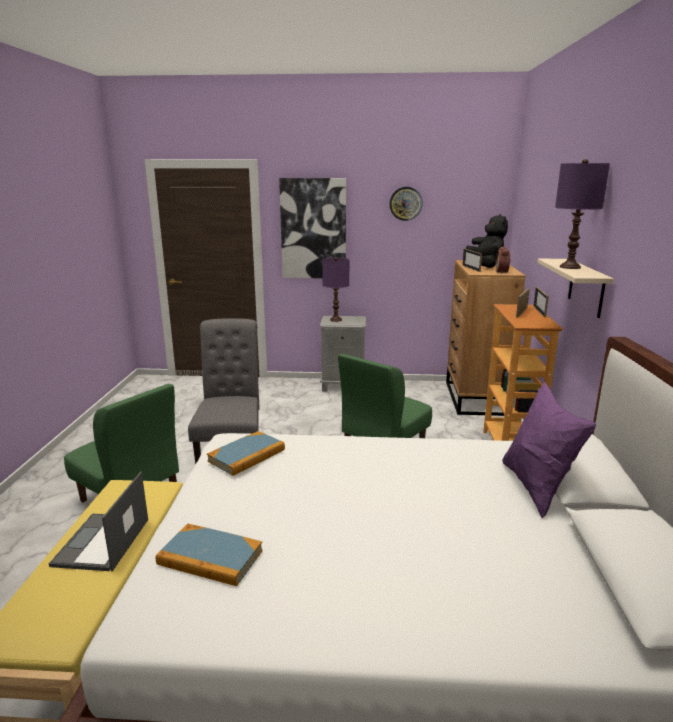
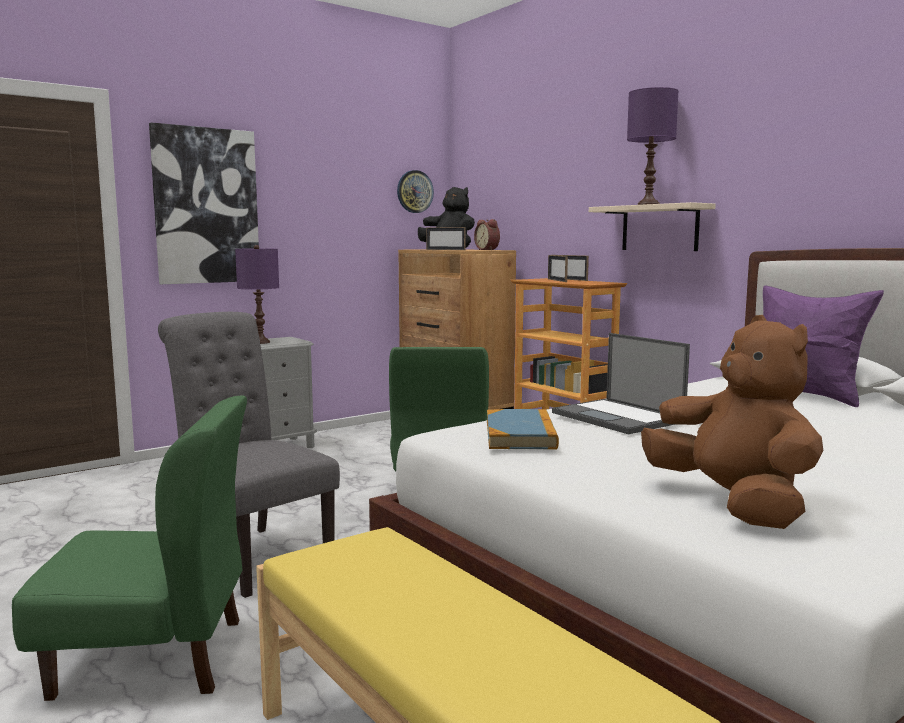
camera: 40 degrees left, 10 degrees down
(102, 543) = (441, 612): laptop -> laptop (619, 417)
(210, 558) = (732, 504): book -> brown plush toy
(405, 203) = (332, 174): wall clock -> wall clock (414, 191)

